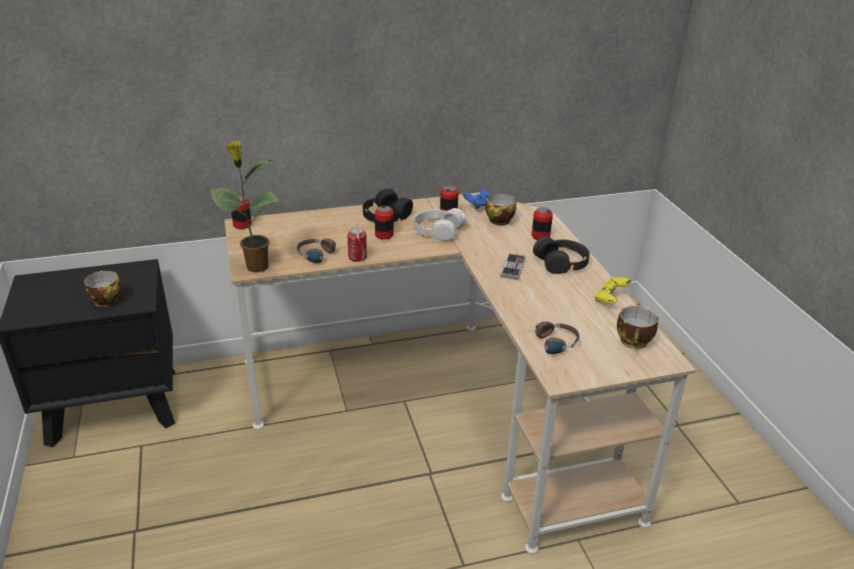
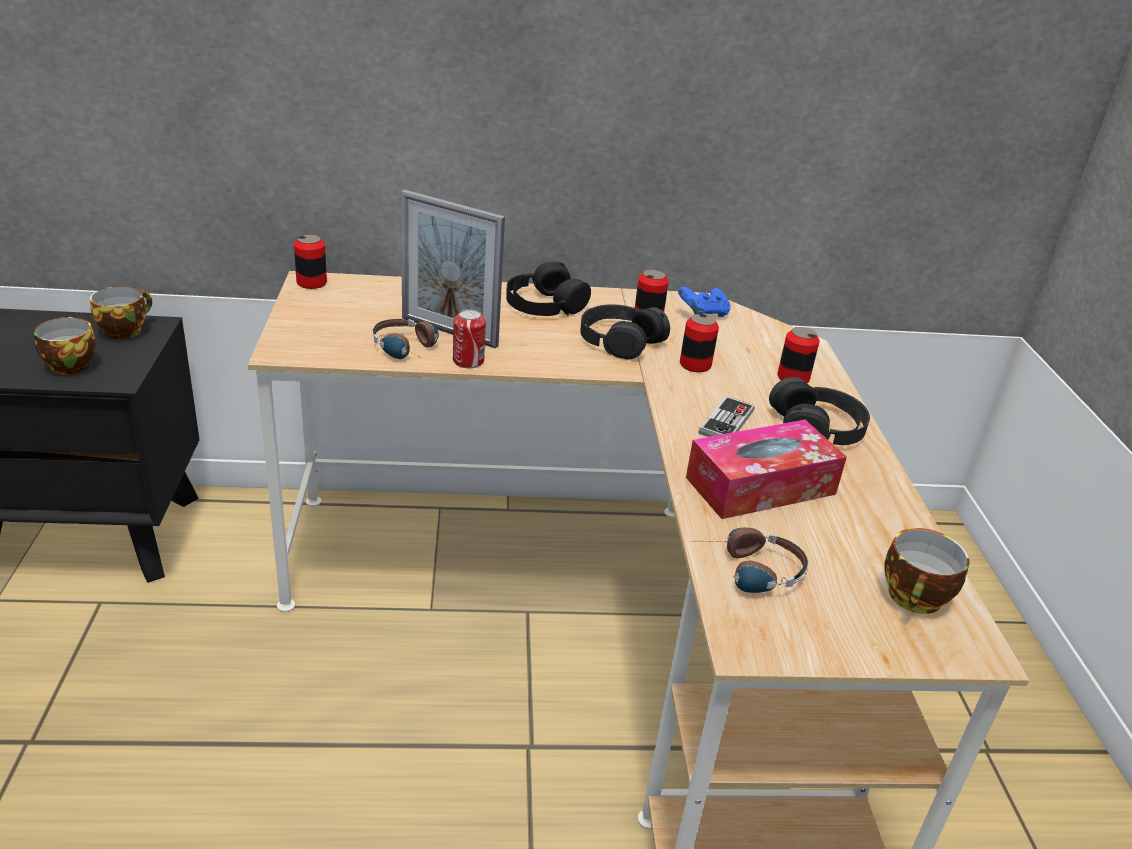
camera: 10 degrees right, 0 degrees up
(255, 267) = (297, 348): potted plant -> none
(338, 242) = (449, 332): none -> picture frame
(384, 235) = (528, 333): can -> can (695, 365)
(438, 230) = (620, 340): white headphones -> black headphones
(499, 219) = (730, 340): cup -> cup (124, 330)
(542, 299) = (760, 486): none -> tissue box
(610, 300) = (889, 509): yellow game controller -> none

